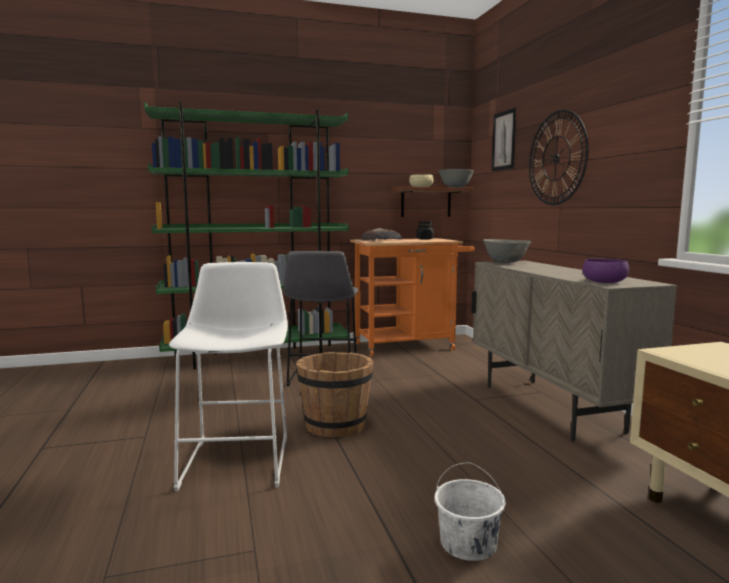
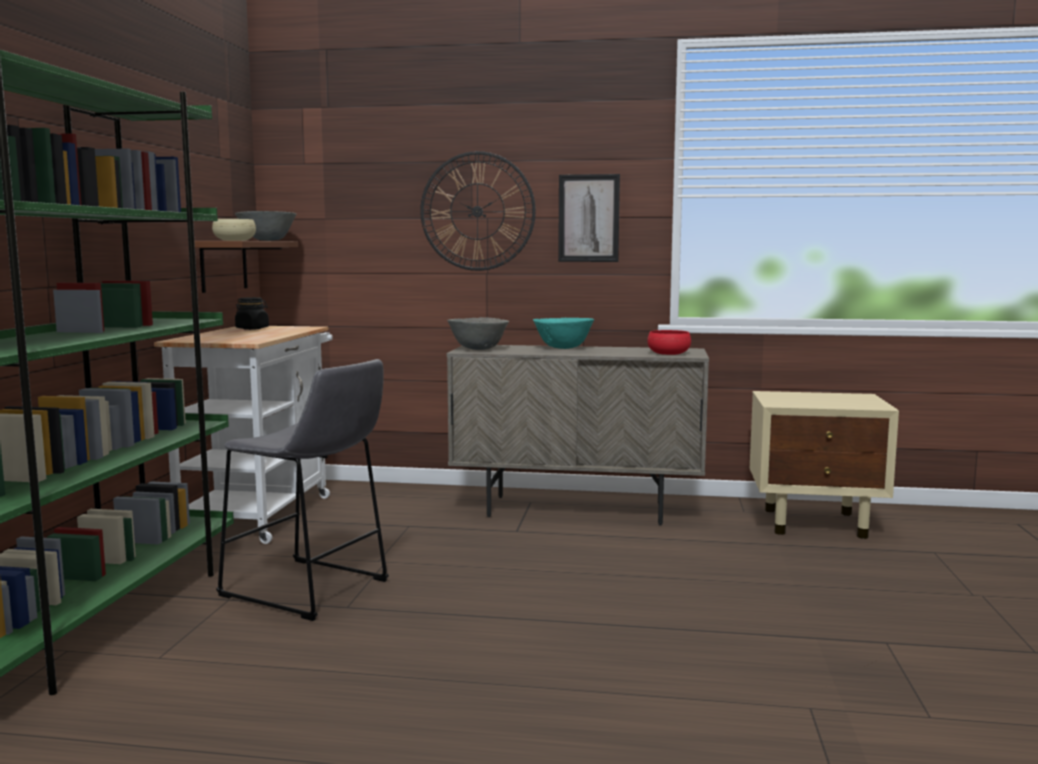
camera: 65 degrees left, 0 degrees up
(238, 458) = (569, 692): white stool -> none
(335, 426) = (517, 614): brown bucket -> none
(381, 241) = (236, 338): bread -> none
(410, 346) = (261, 513): orange cart -> white cart
(468, 543) = (825, 609): white bucket -> none
(504, 140) = (354, 175): picture -> picture (588, 218)
(557, 269) = (563, 348): none -> turquoise bowl
(604, 281) = (668, 353): purple bowl -> red bowl

